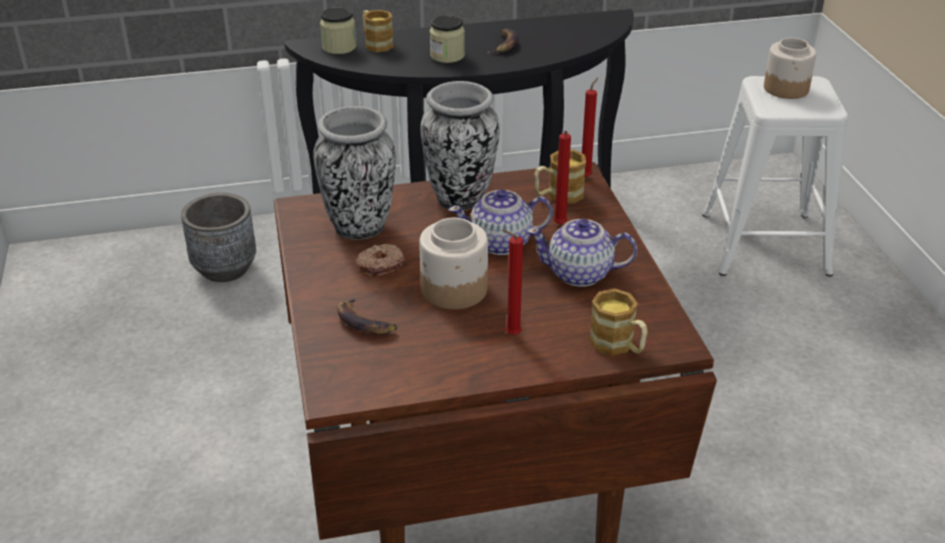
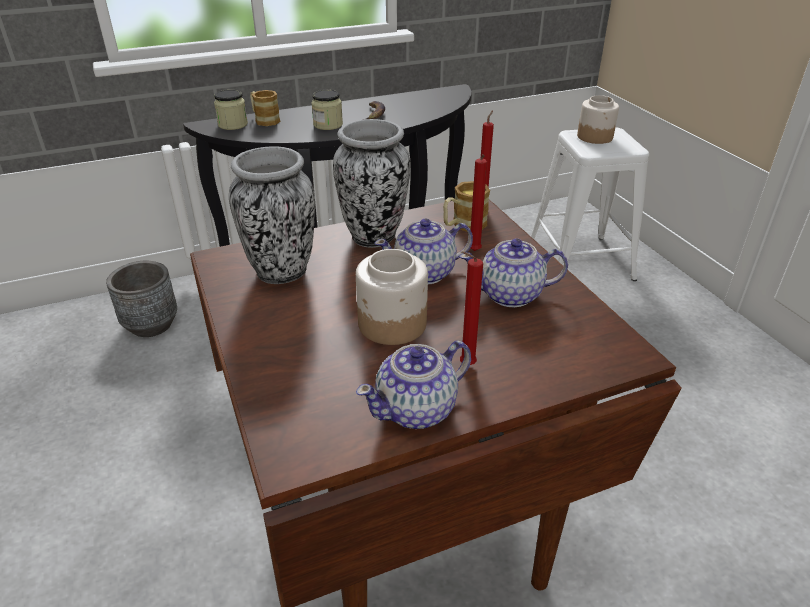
camera: 10 degrees left, 0 degrees up
(365, 322) = (307, 369): banana -> none
(380, 266) = (310, 307): donut -> none
(455, 367) = (417, 409): none -> teapot
(618, 346) = (578, 364): mug -> none

